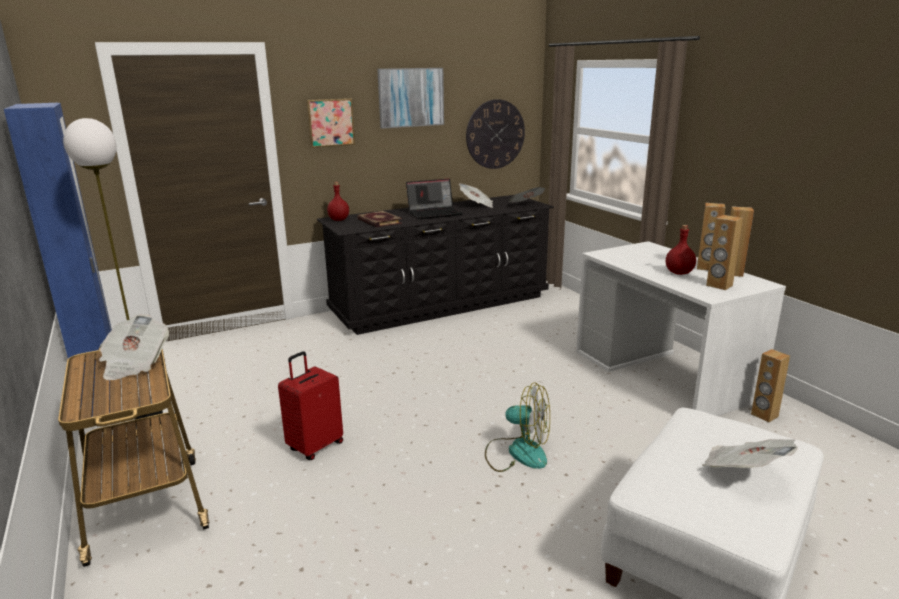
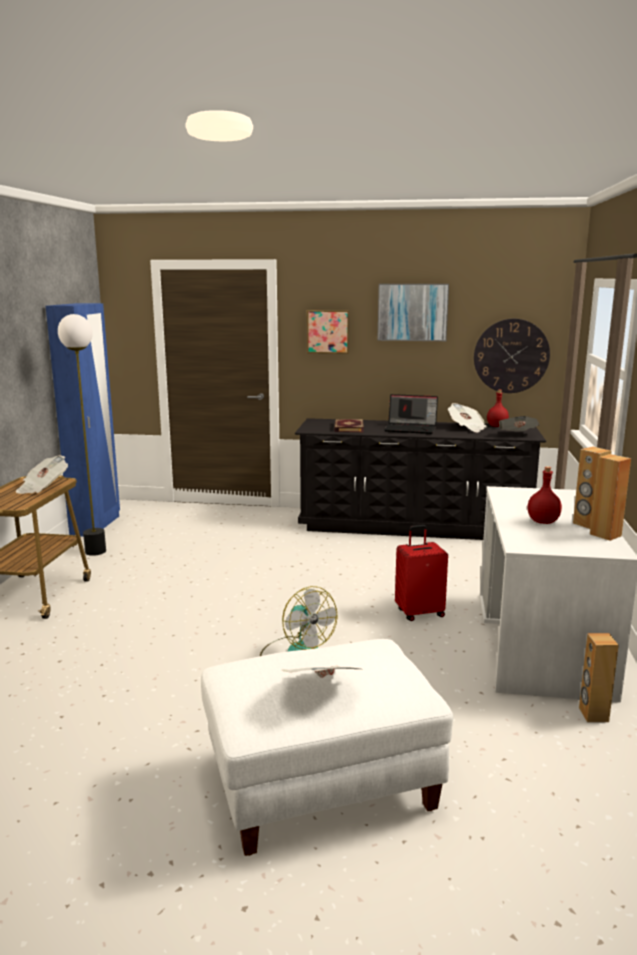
camera: 35 degrees right, 5 degrees down
(315, 446) = (167, 596): red suitcase -> red suitcase (419, 613)
(339, 220) = (320, 422): red bottle -> red bottle (497, 426)
(719, 285) = (557, 541): brown speaker -> none

